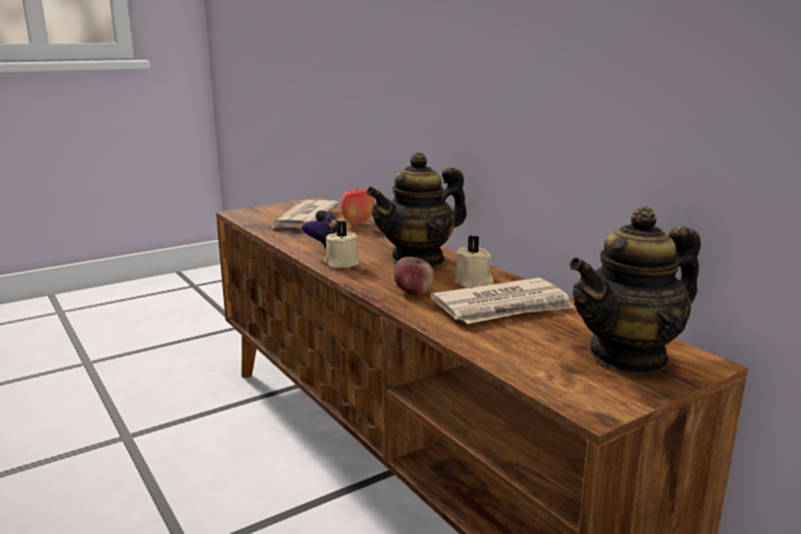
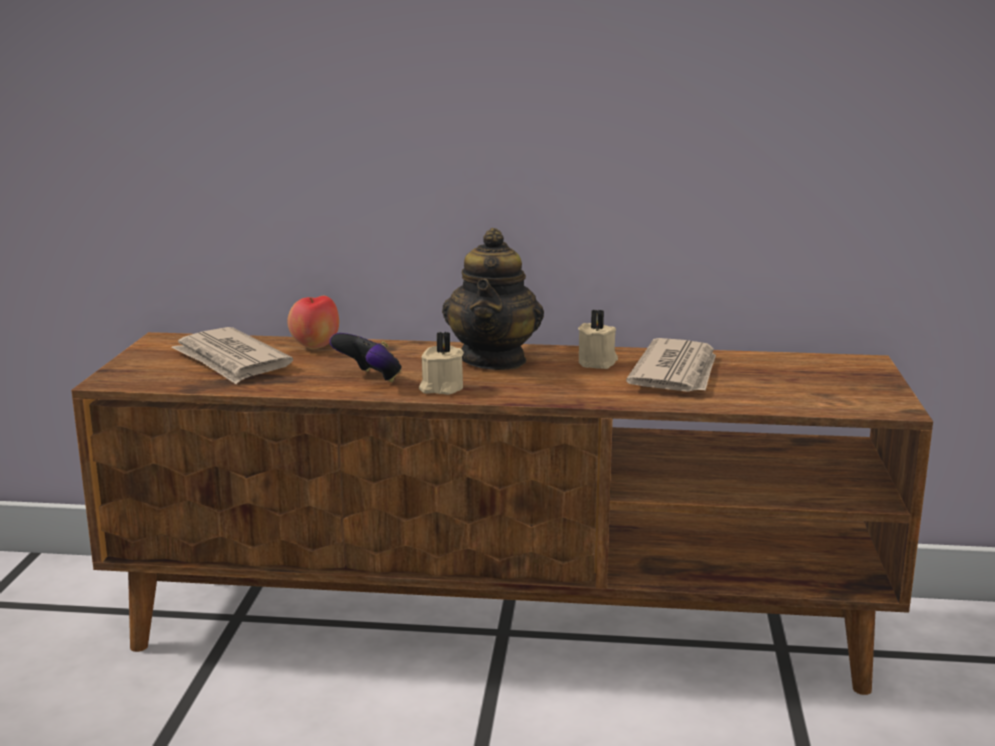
camera: 50 degrees left, 0 degrees up
(414, 292) = (584, 387): apple -> none
(629, 356) = (829, 373): teapot -> none

